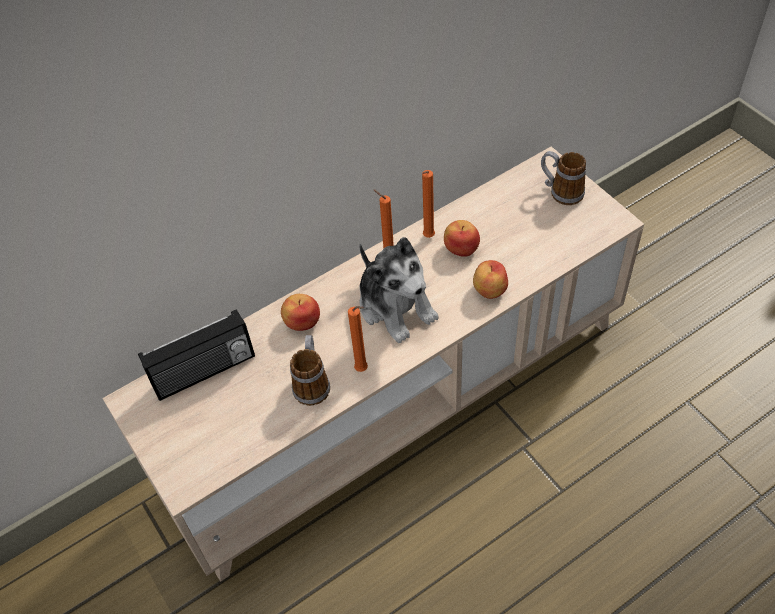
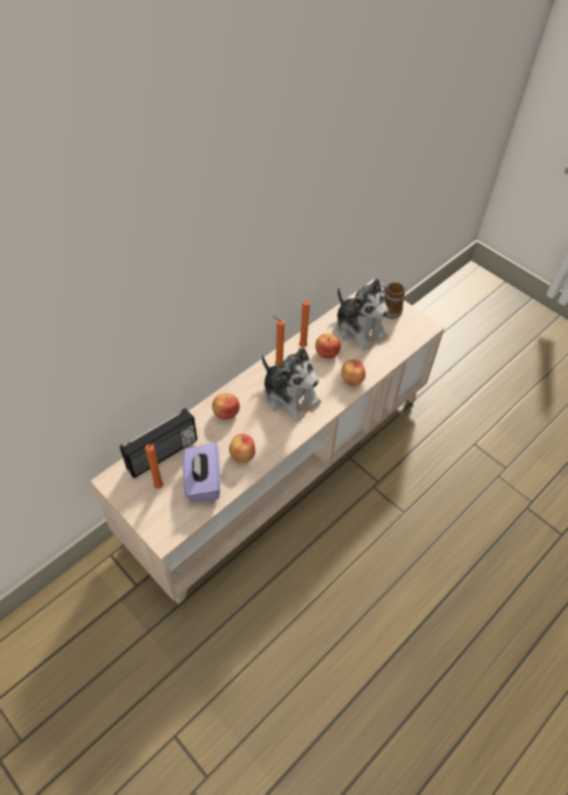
camera: 15 degrees left, 0 degrees up
(251, 415) = (203, 482): none -> purple tissue box
(312, 383) = (242, 455): mug -> apple
(363, 370) = (276, 442): orange candle -> orange candle (160, 487)
(515, 217) = (359, 329): none -> plush toy

